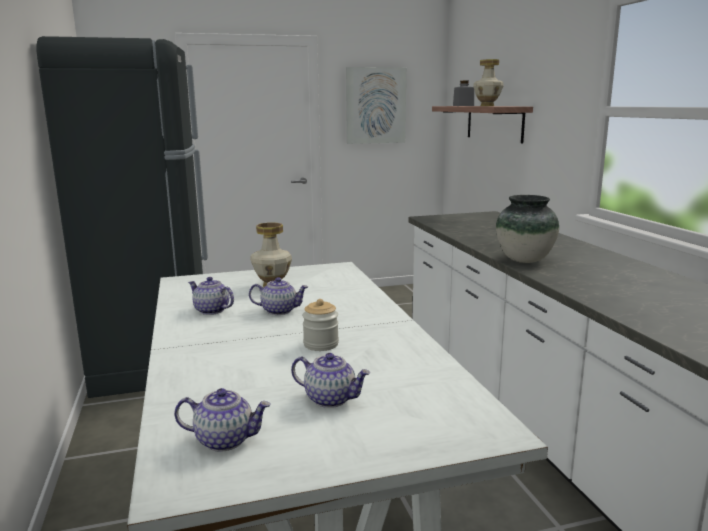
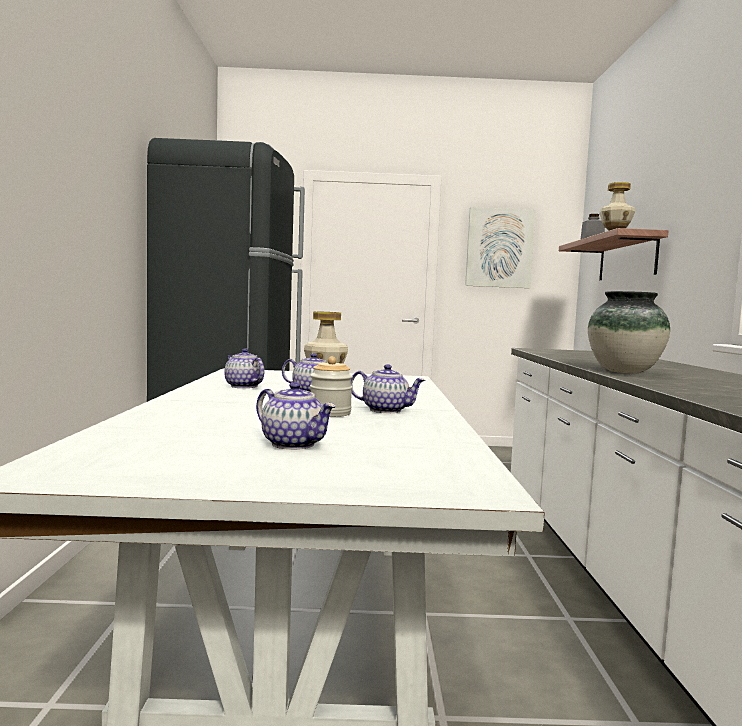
camera: 15 degrees right, 10 degrees down
(225, 440) = (138, 453): teapot -> teapot (386, 410)

